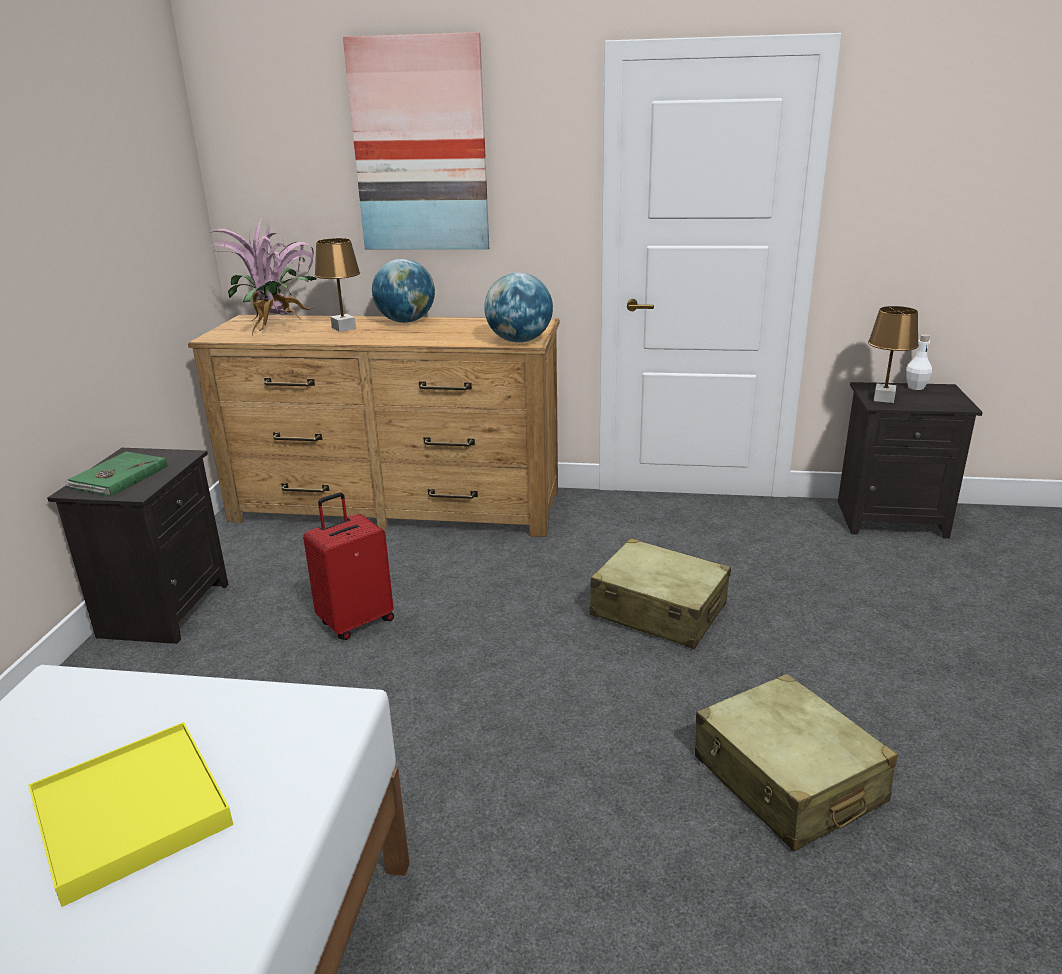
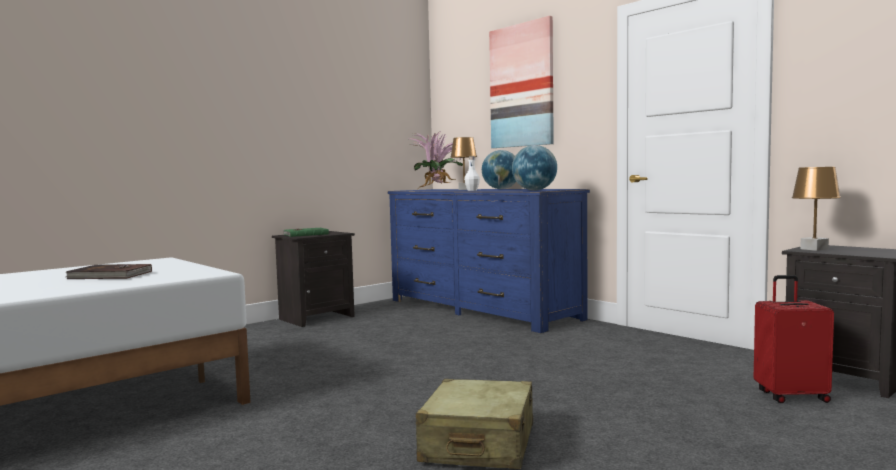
camera: 40 degrees right, 20 degrees down
(132, 813) = (110, 275): yellow tray -> brown book
(356, 621) = (381, 337): red suitcase -> red suitcase (790, 396)
(397, 506) = (481, 309): brown dresser -> blue dresser
(658, 610) = (547, 370): beige suitcase -> none
(915, 387) = (867, 248): white bottle -> white bottle (472, 190)

